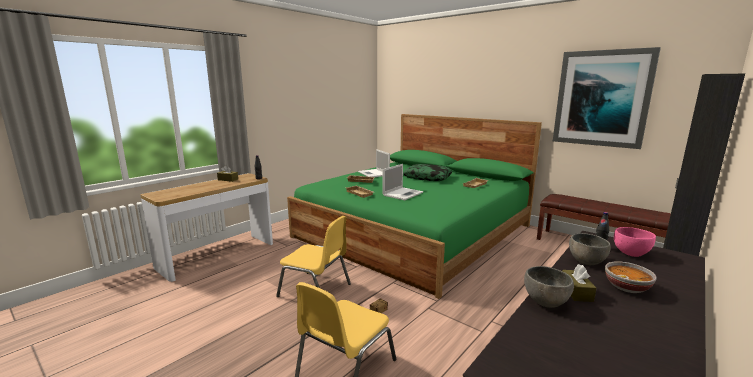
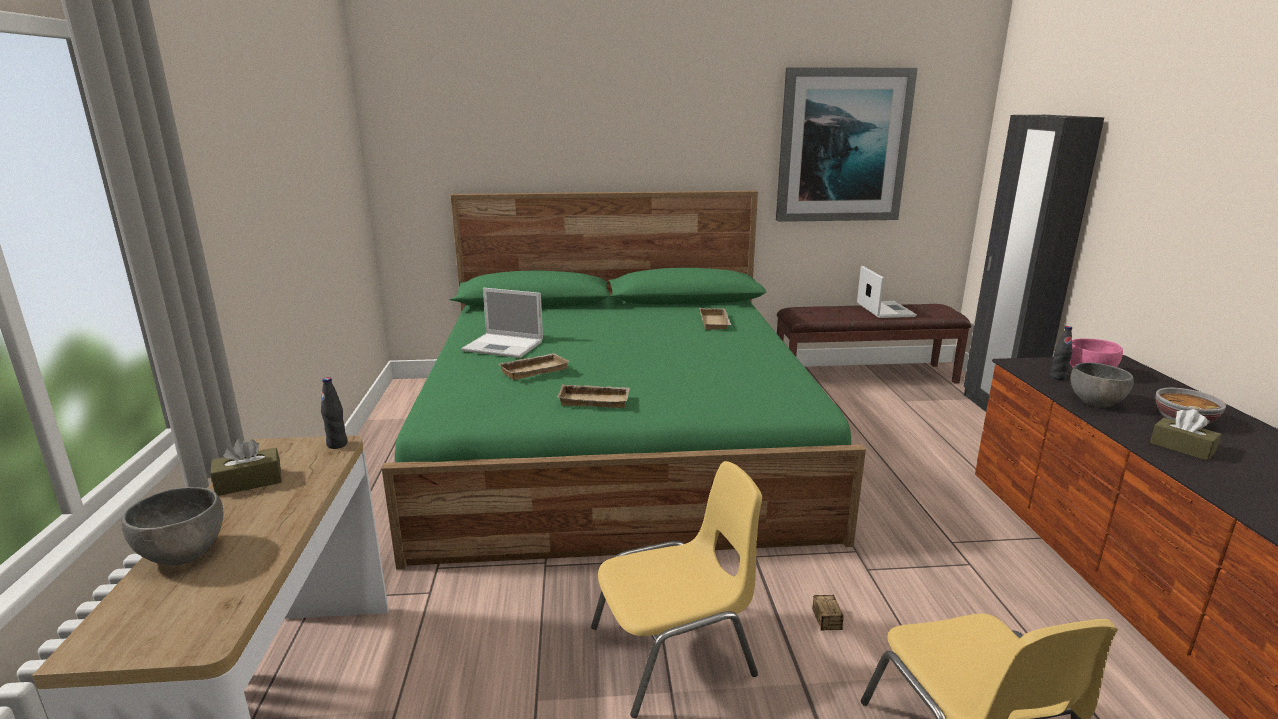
camera: 45 degrees left, 5 degrees up
(403, 194) = (661, 375): laptop -> laptop (884, 310)
(427, 177) = (613, 327): pillow -> none
(546, 302) = (1204, 476): grey bowl -> grey bowl (184, 554)

